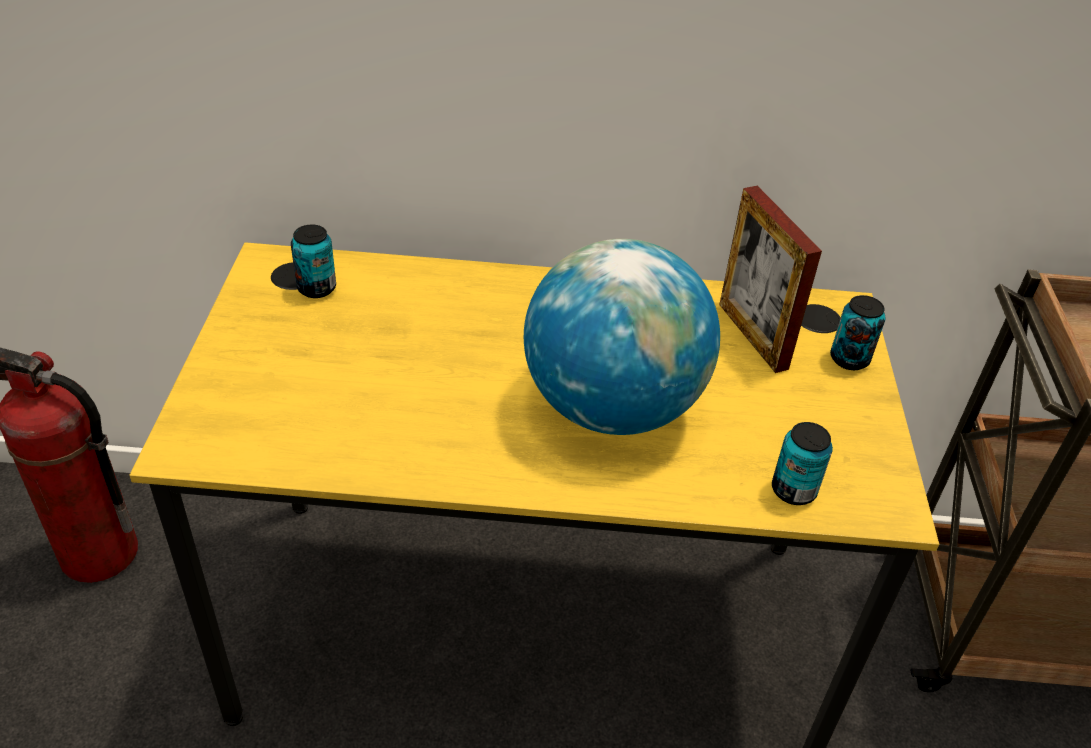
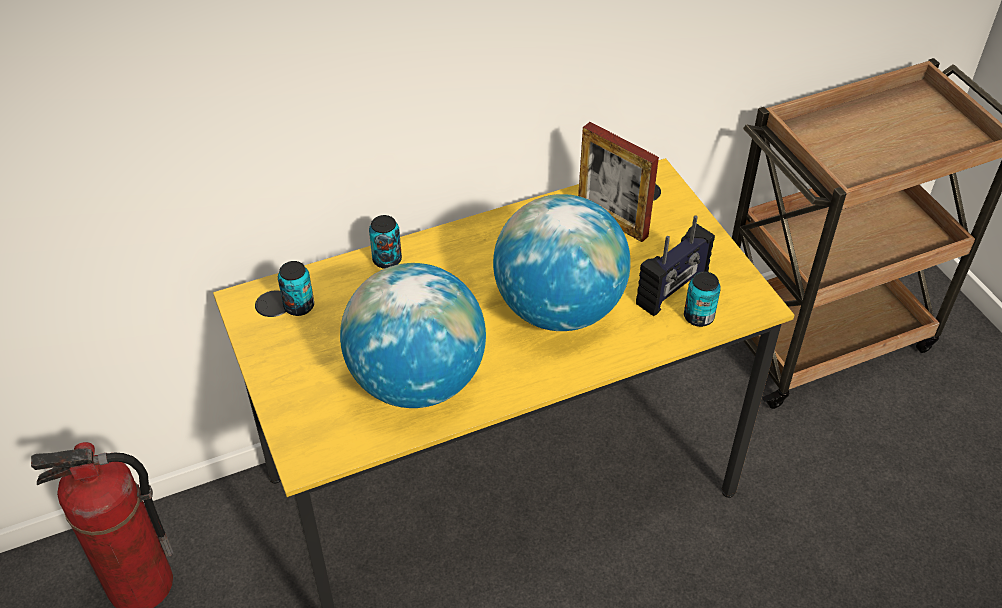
camera: 25 degrees left, 5 degrees up
(377, 416) = (416, 380): none -> globe
(779, 443) = (672, 290): none -> radio
(849, 359) = (679, 213): can -> can (387, 260)

